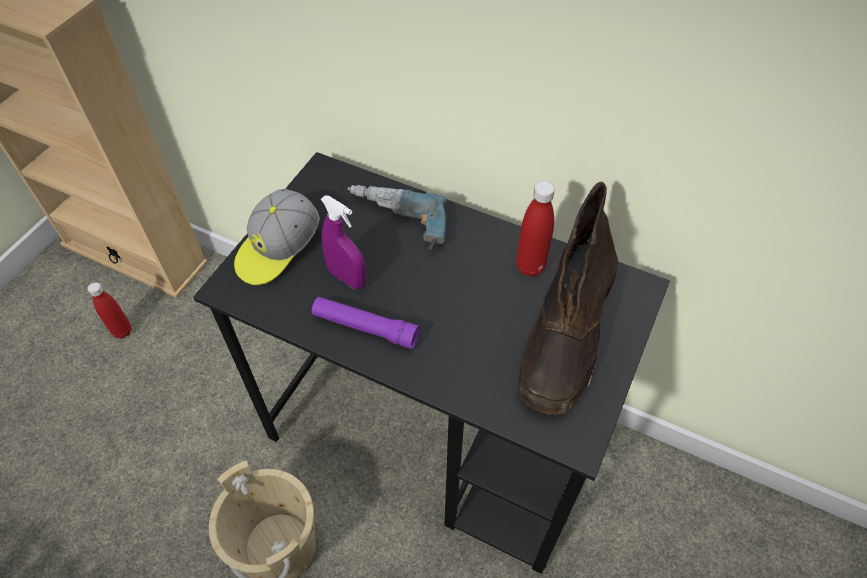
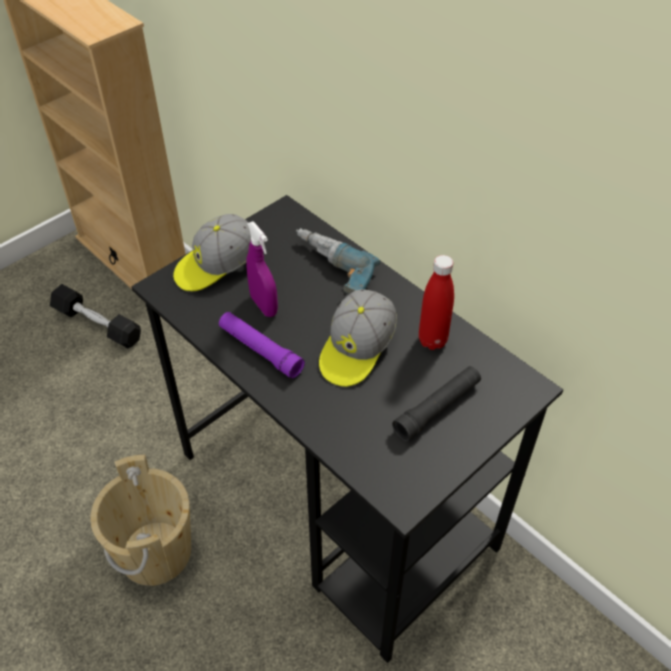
camera: 20 degrees right, 5 degrees down
(122, 331) = (97, 325): red bottle -> black dumbbell
(462, 298) = (356, 350): none -> cap
(566, 335) = (437, 408): brown boot -> black flashlight

